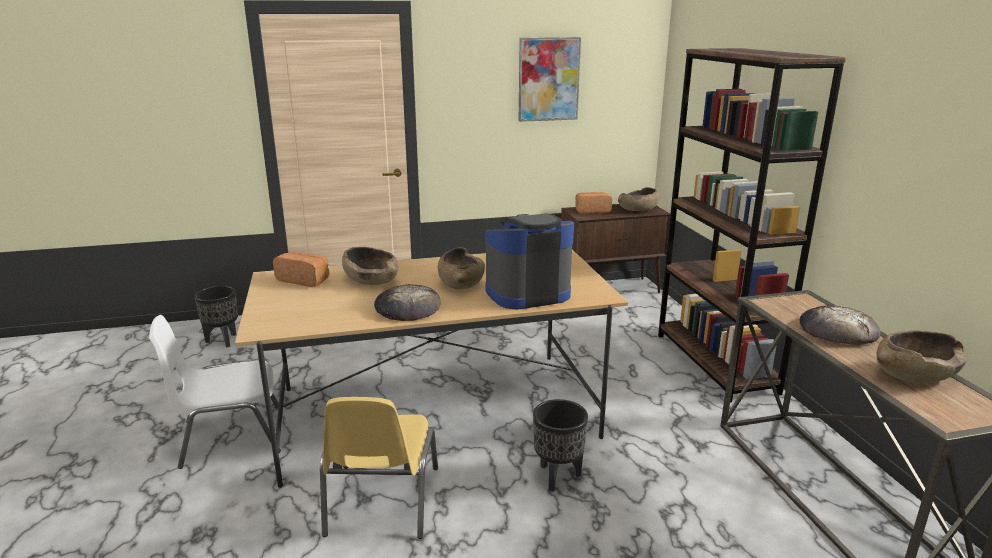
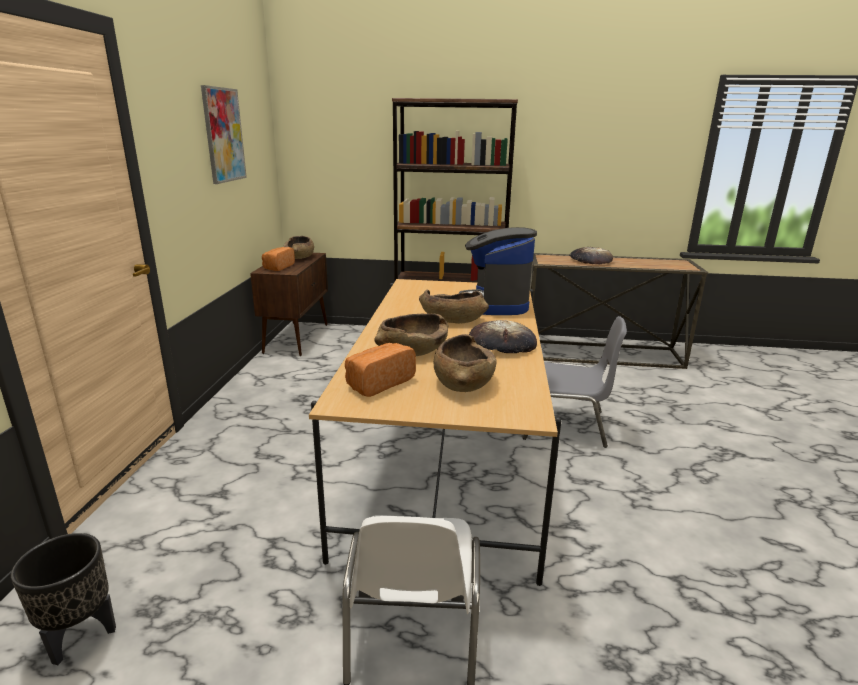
camera: 70 degrees left, 0 degrees up
(381, 502) = (580, 514): yellow chair -> none
(557, 477) = (565, 425): black planter -> grey chair
(915, 373) = (644, 261): brown bowl -> brown bowl (463, 381)

